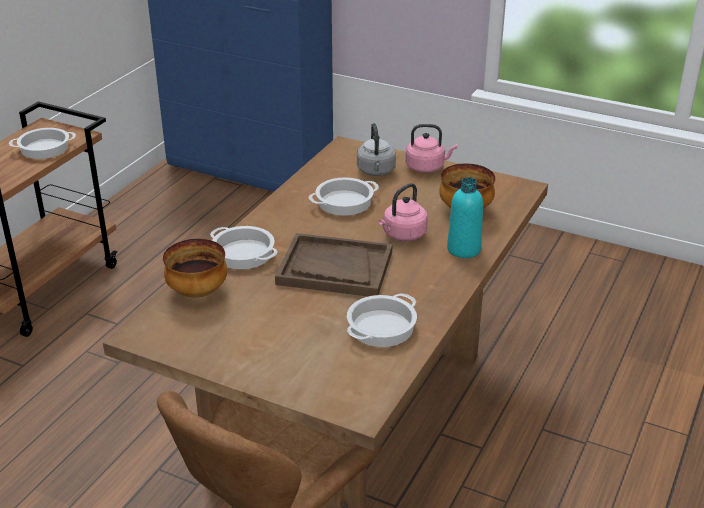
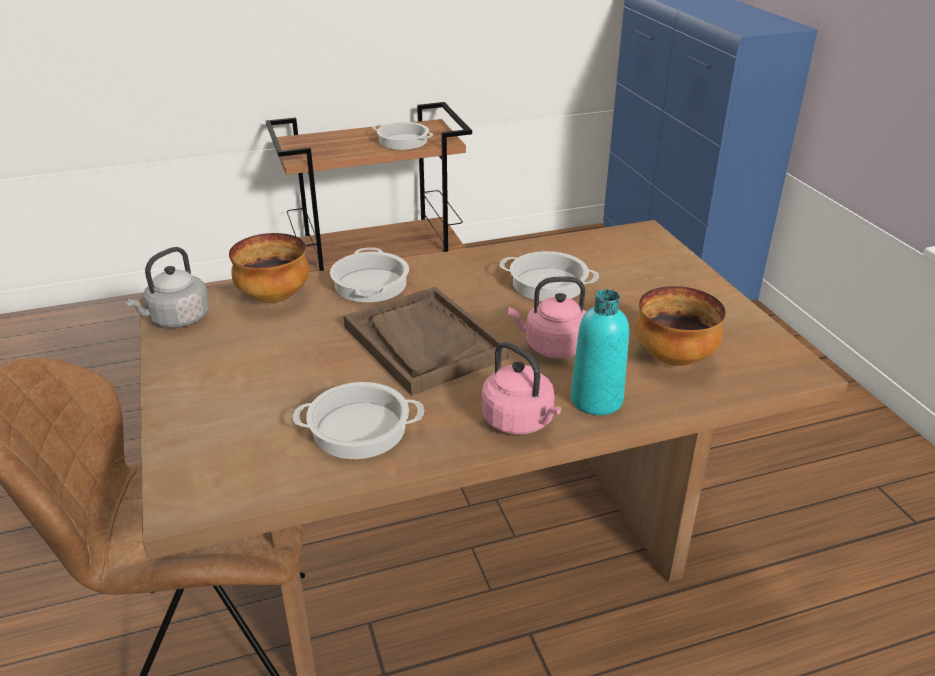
camera: 45 degrees right, 0 degrees up
(376, 171) = (635, 270): grey kettle -> grey kettle (177, 319)
(427, 167) = (705, 291): pink kettle -> pink kettle (520, 422)

